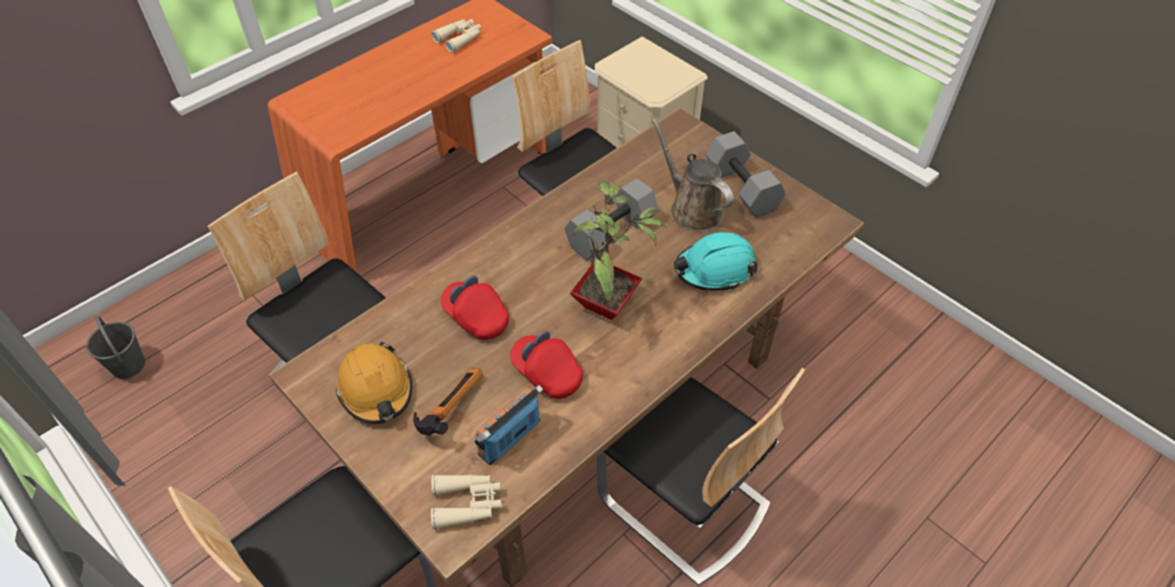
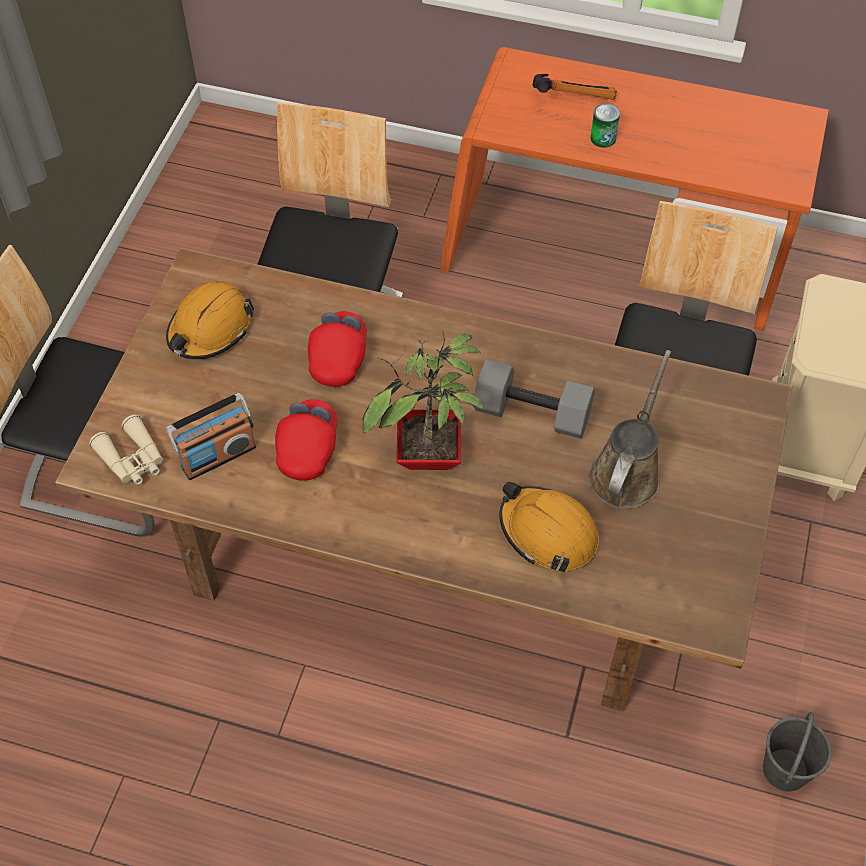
camera: 60 degrees right, 5 degrees up
(128, 366) = (238, 174): grey bucket -> grey bucket (785, 770)
(407, 92) = (603, 138): none -> can
(448, 408) = (222, 392): hammer -> hammer (572, 96)
(459, 39) = (727, 132): beige binoculars -> none
(510, 438) = (218, 456): radio -> radio turned 135 degrees clockwise
(684, 503) = (373, 706): chair -> none
(714, 269) = (548, 533): turquoise hard hat -> orange hard hat
(743, 188) = (702, 509): grey dumbbell -> none

